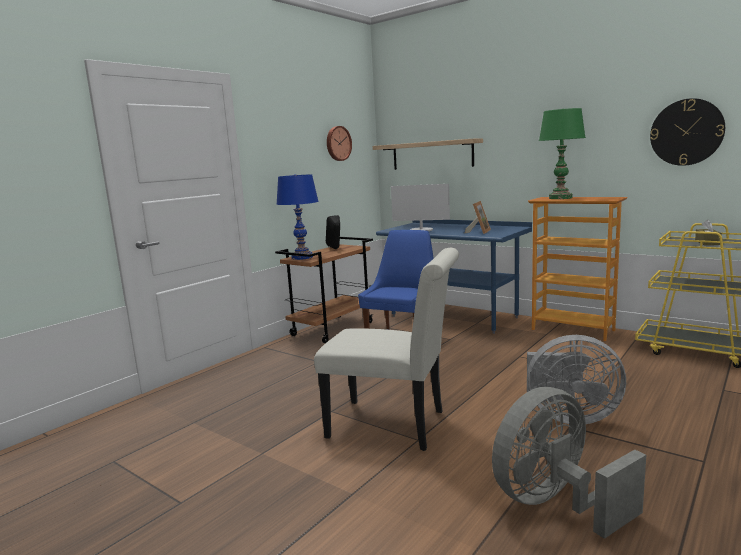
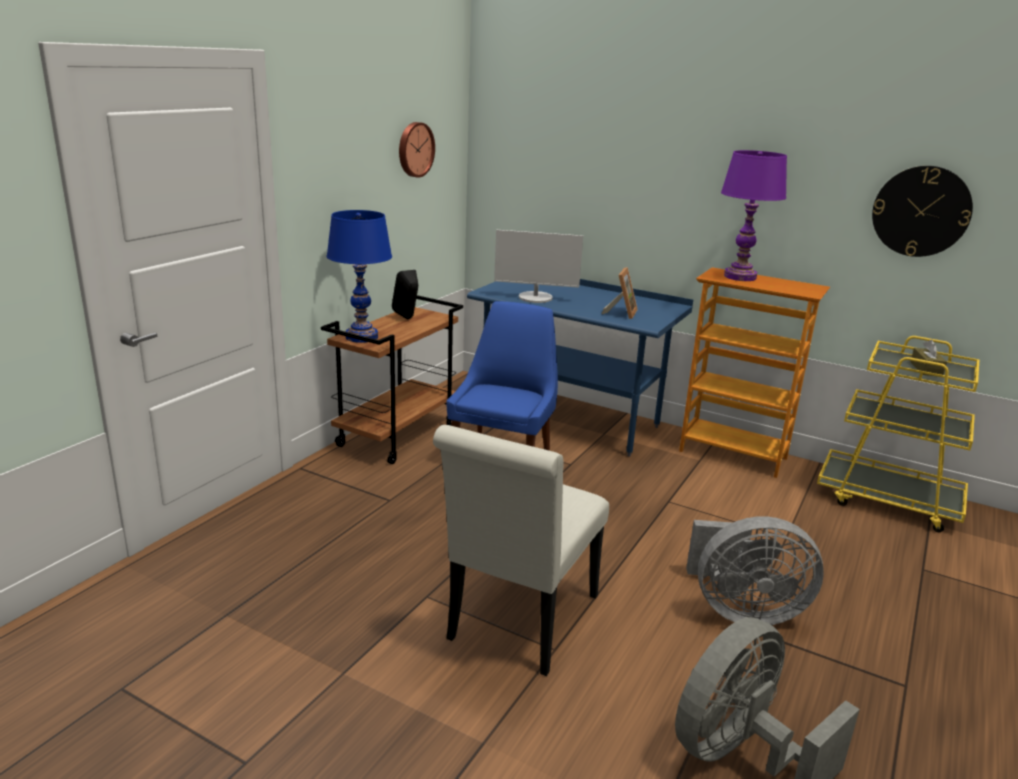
camera: 10 degrees left, 10 degrees up
(394, 425) = (519, 624): white chair -> white chair turned 105 degrees clockwise
(432, 155) = (555, 177): shelf -> none
(560, 198) = (740, 277): green table lamp -> purple table lamp

